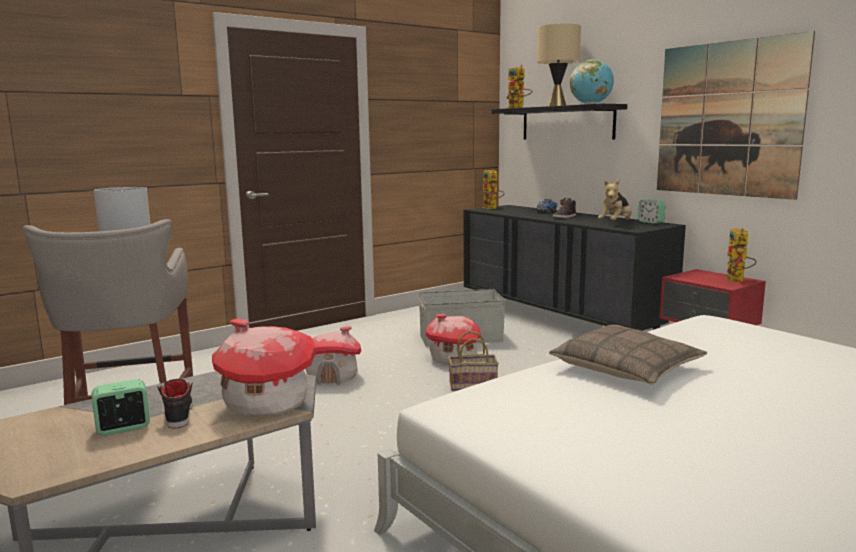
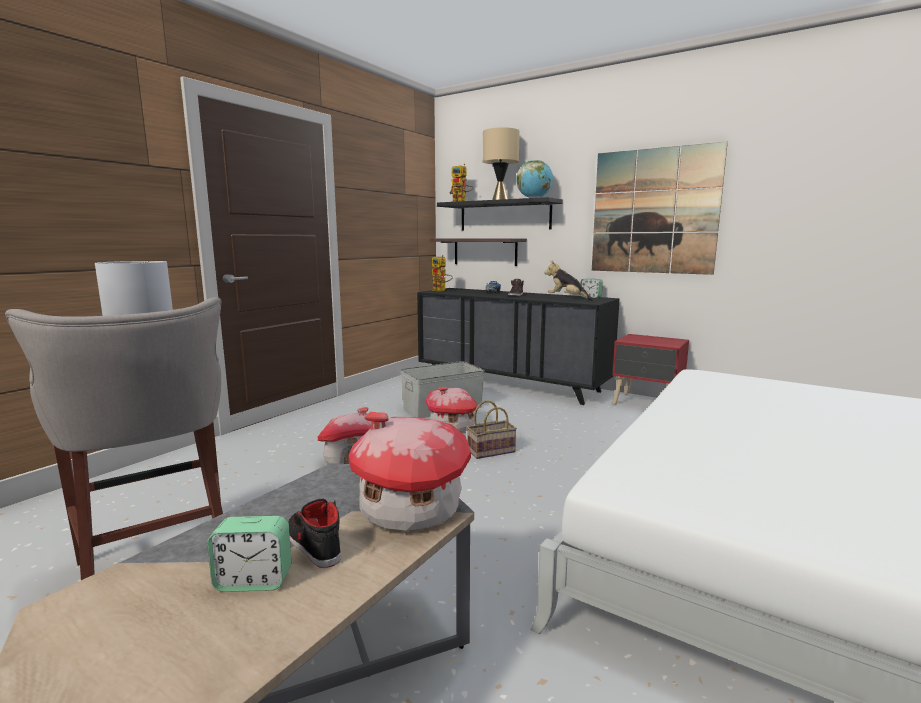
camera: 20 degrees left, 0 degrees up
(123, 428) = (254, 581): alarm clock -> alarm clock turned 135 degrees counterclockwise
(546, 164) = (485, 251): none -> shelf
(616, 223) = (567, 299): plush toy -> plush toy turned 105 degrees clockwise
(626, 369) = (707, 422): pillow -> none
(737, 280) = (671, 340): toy robot -> none

